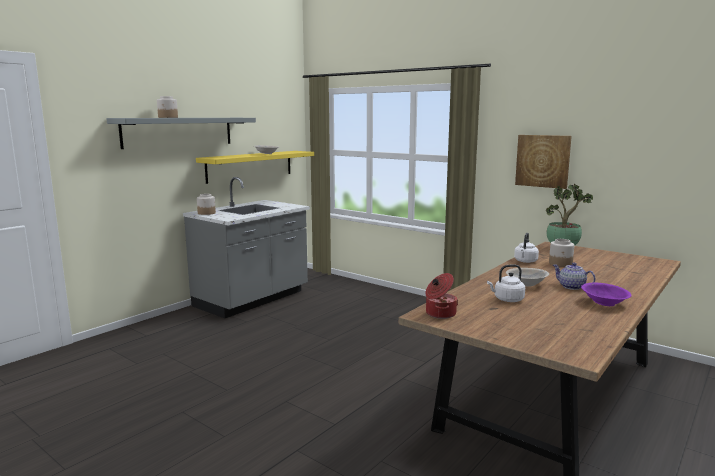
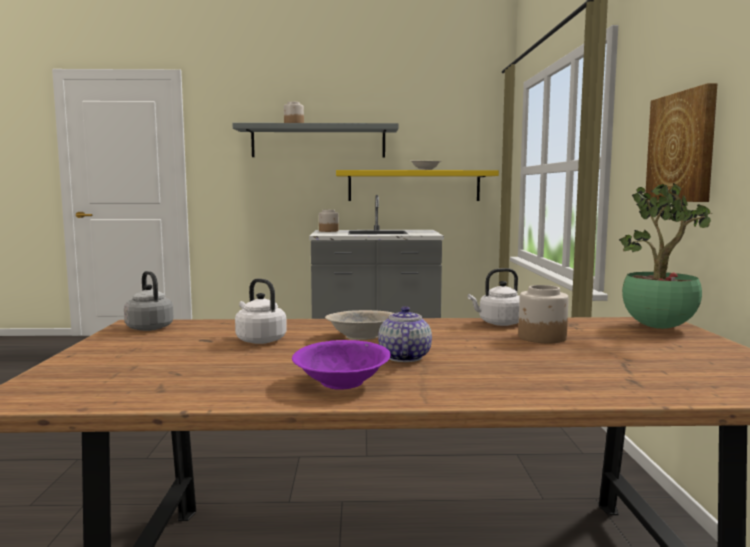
camera: 50 degrees right, 5 degrees down
(439, 313) = (149, 327): cooking pot -> grey kettle

